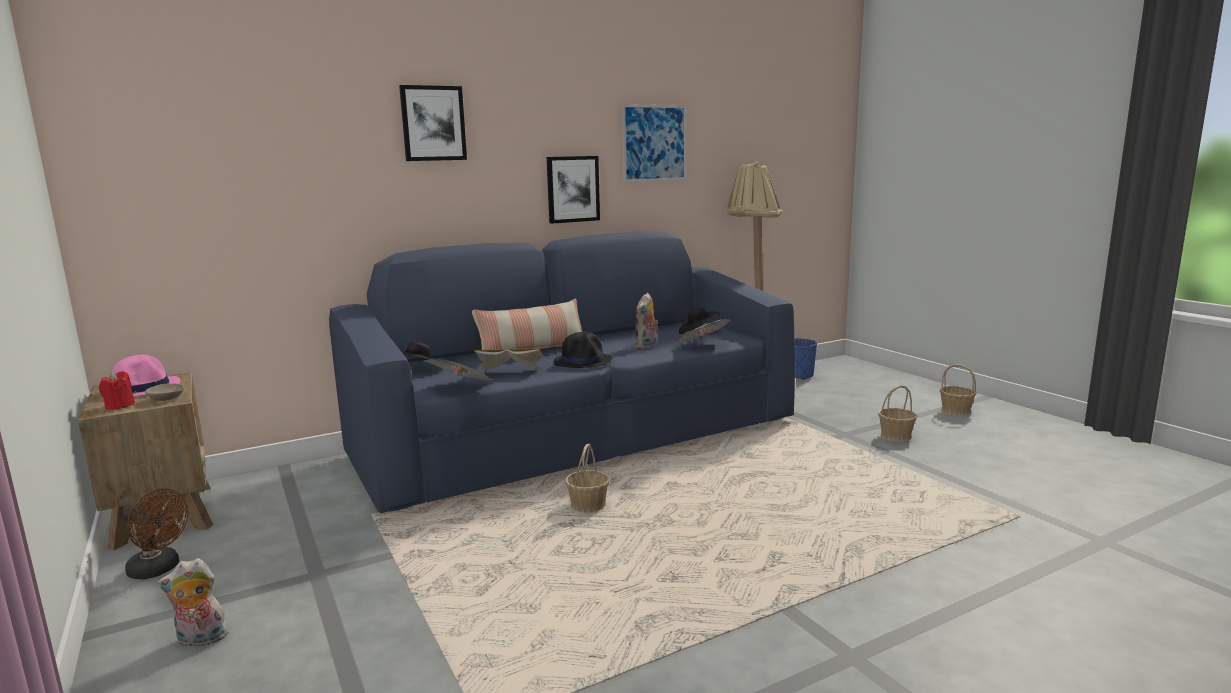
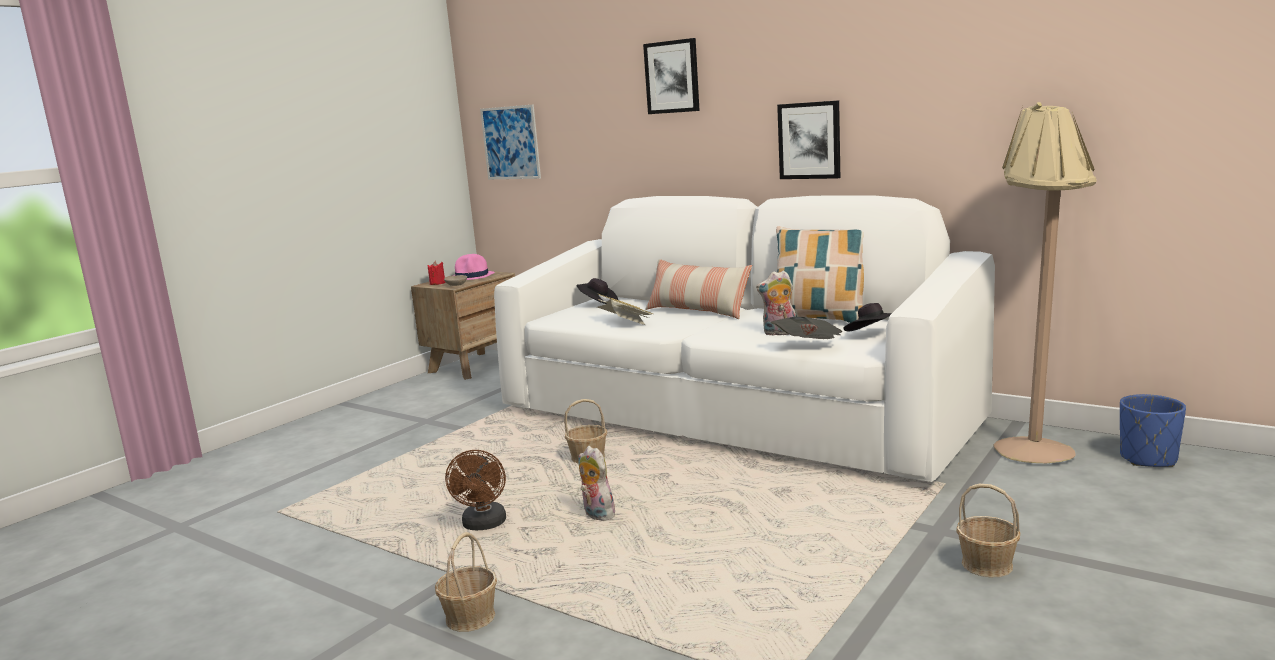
camera: 65 degrees right, 0 degrees up
(159, 569) = (412, 389): brown fan -> brown fan (484, 525)
(200, 640) = (345, 424): plush toy -> plush toy (596, 515)
(462, 387) = (565, 322): newspaper -> none
(577, 438) = (730, 415): blue sofa -> white sofa
(583, 361) = (681, 329): black hat -> none
(632, 334) = (819, 319): none -> pillow
(654, 143) = (922, 79): picture -> picture (510, 143)
(956, 411) = (1205, 600): basket -> basket (470, 617)

